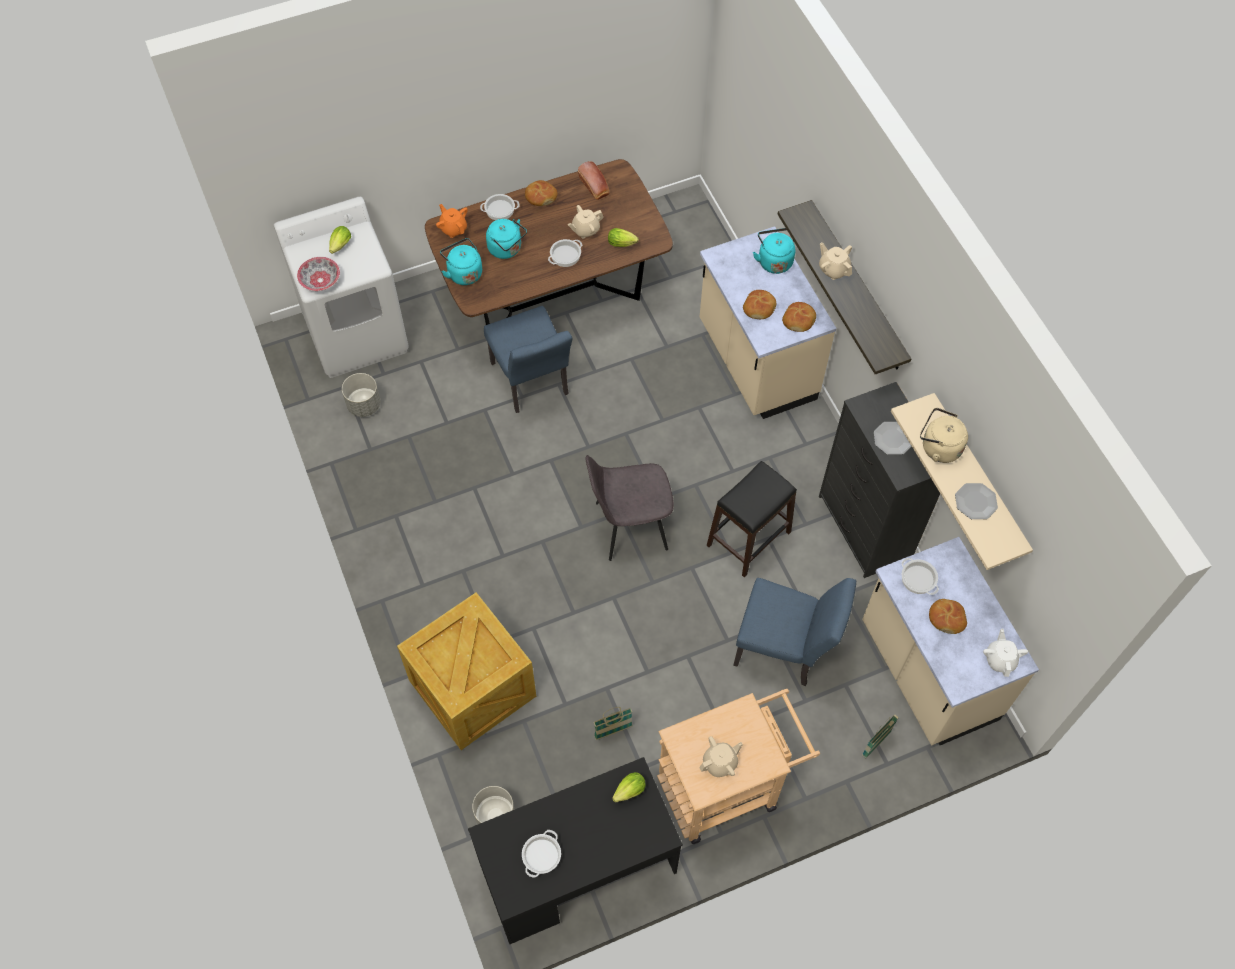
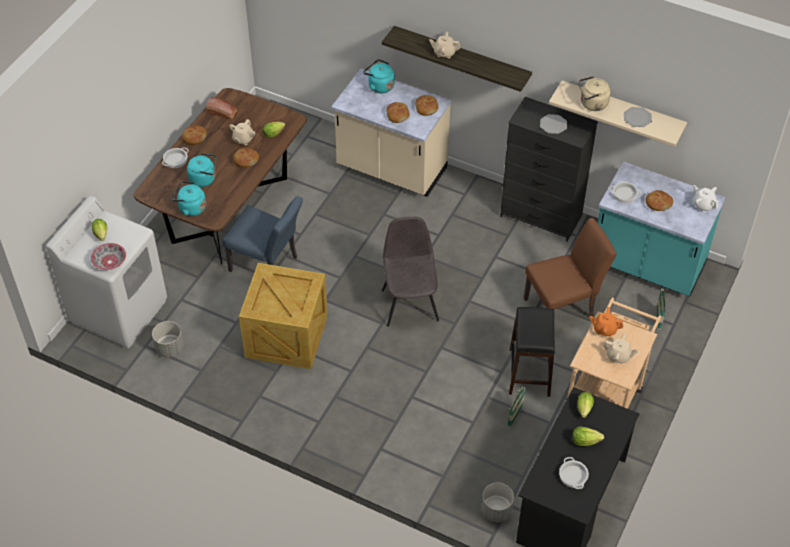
camera: 40 degrees left, 10 degrees down
(453, 228) = (156, 188): orange teapot -> orange teapot (604, 329)
(472, 690) = (411, 456): crate -> crate (287, 337)
(565, 255) = (245, 160): cooking pot -> bread
(593, 827) = (585, 441): none -> lettuce
(629, 526) = (410, 304): grey chair -> grey chair turned 135 degrees clockwise
(720, 763) = (618, 356): beige teapot -> beige teapot turned 90 degrees clockwise
(749, 539) = (485, 264): black stool -> black stool (530, 372)
(785, 650) = (564, 307): blue chair -> brown chair
(926, 673) = (647, 266): beige counter -> turquoise counter

